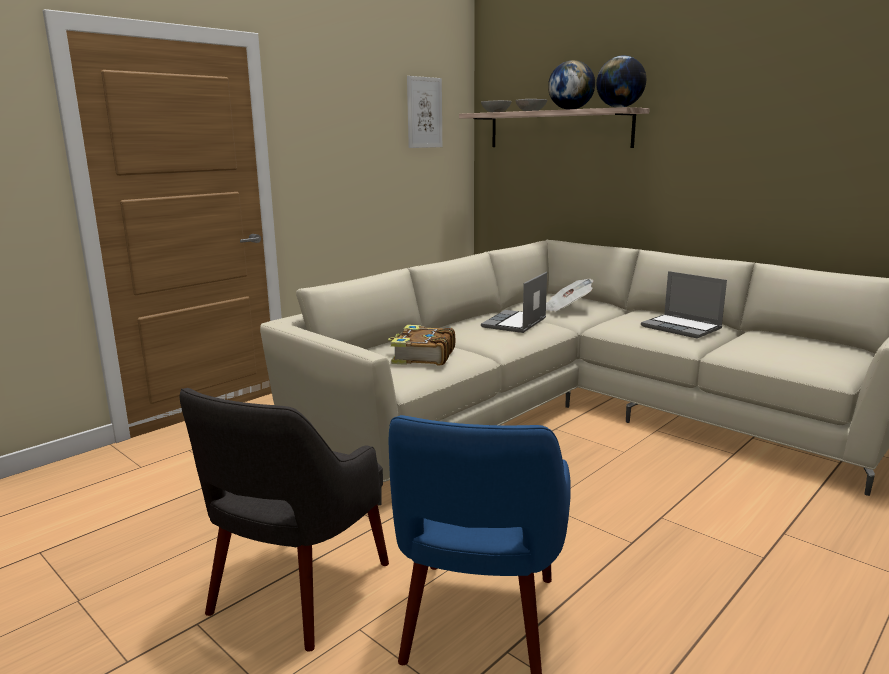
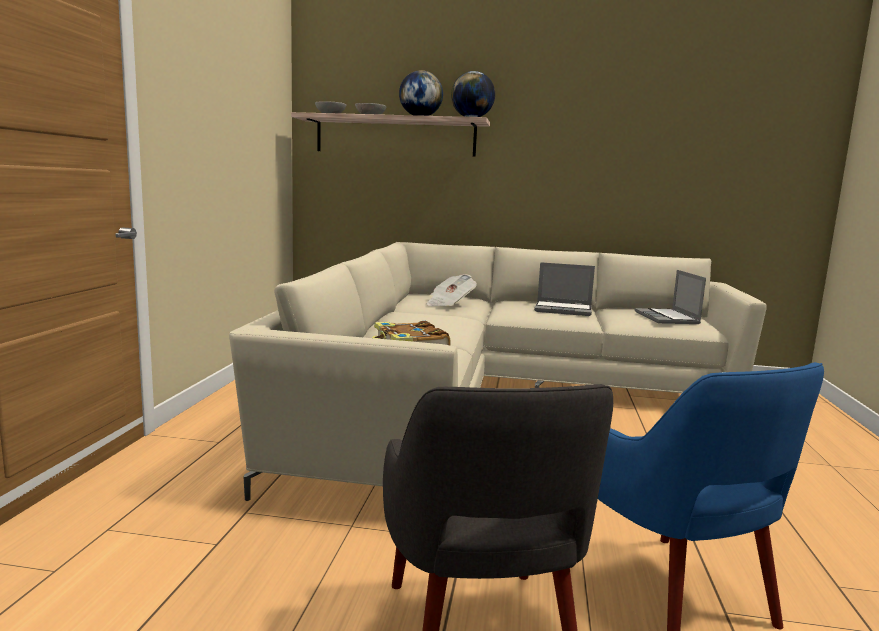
camera: 35 degrees left, 5 degrees down
(424, 112) = (261, 106): picture -> none
(515, 323) = (432, 318): laptop -> laptop (667, 318)

